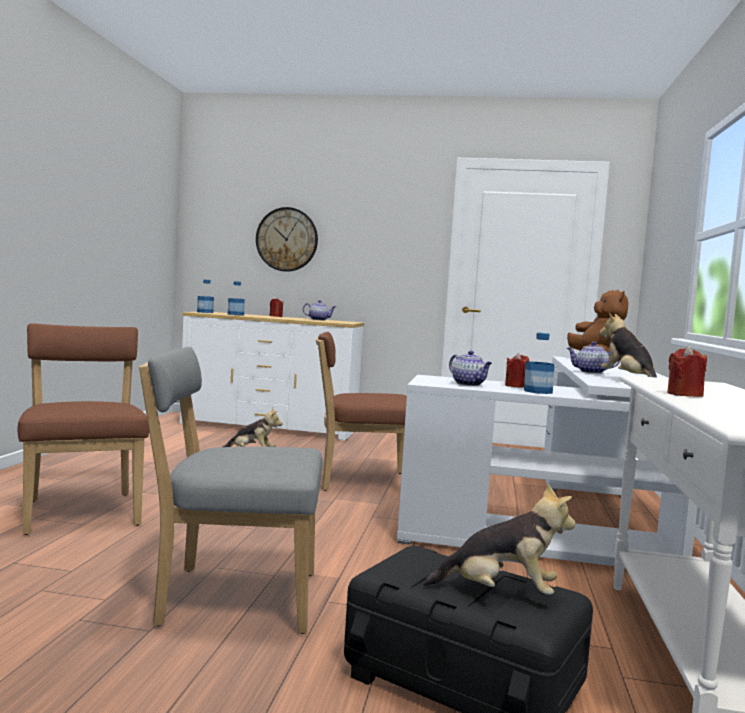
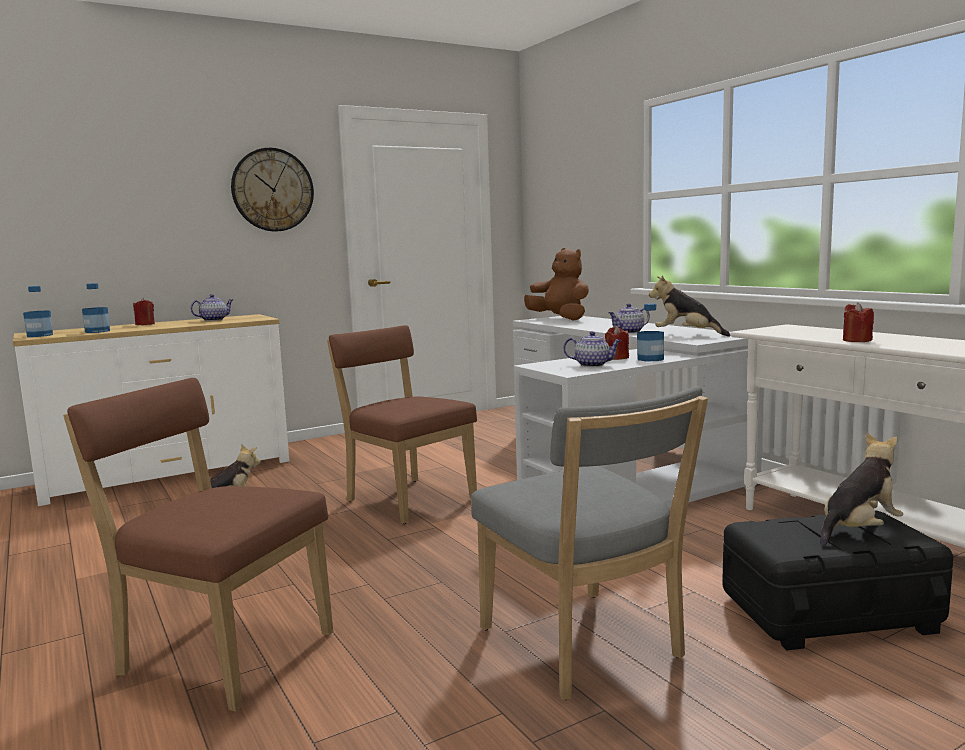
camera: 40 degrees left, 5 degrees up
(231, 598) = (585, 647): grey chair -> grey chair turned 75 degrees counterclockwise
(287, 239) = (129, 215): wall clock -> wall clock (272, 190)
(358, 481) = (407, 499): brown chair -> brown chair turned 90 degrees clockwise

